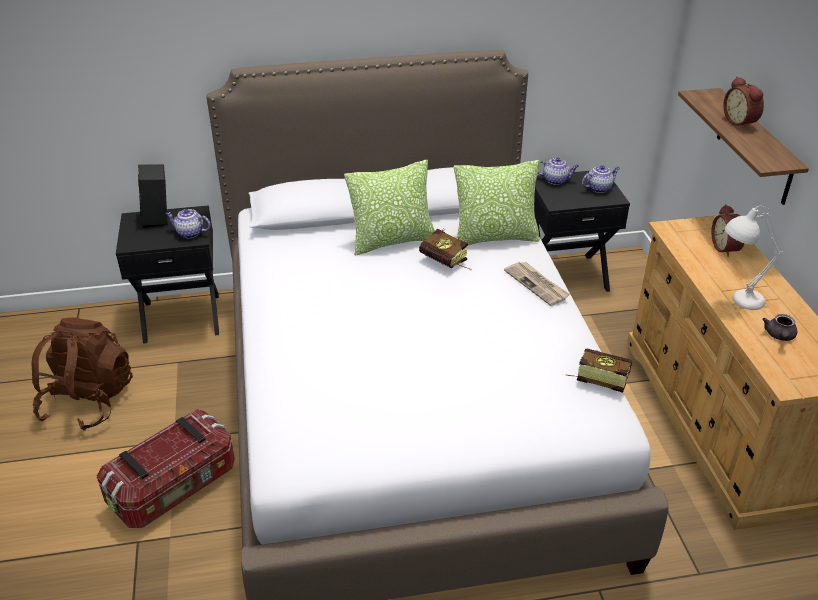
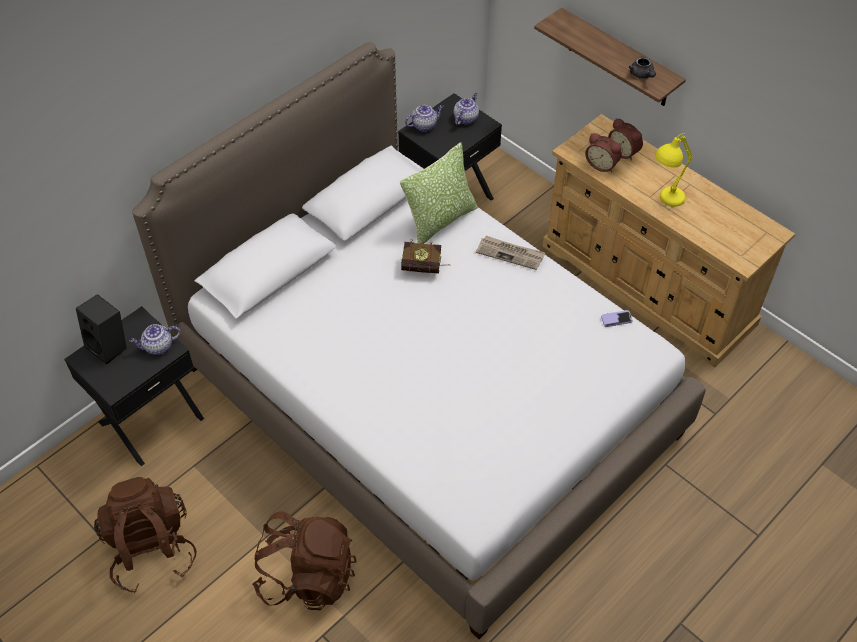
camera: 35 degrees left, 15 degrees up
(175, 488) = (307, 575): storage box -> brown backpack
(392, 241) = (361, 267): pillow -> none
(596, 378) = (616, 319): book -> phone
(735, 300) = (664, 201): white table lamp -> yellow table lamp
(741, 122) = (606, 45): alarm clock -> alarm clock (602, 164)
(779, 336) = (712, 221): grey teapot -> grey teapot (642, 75)

